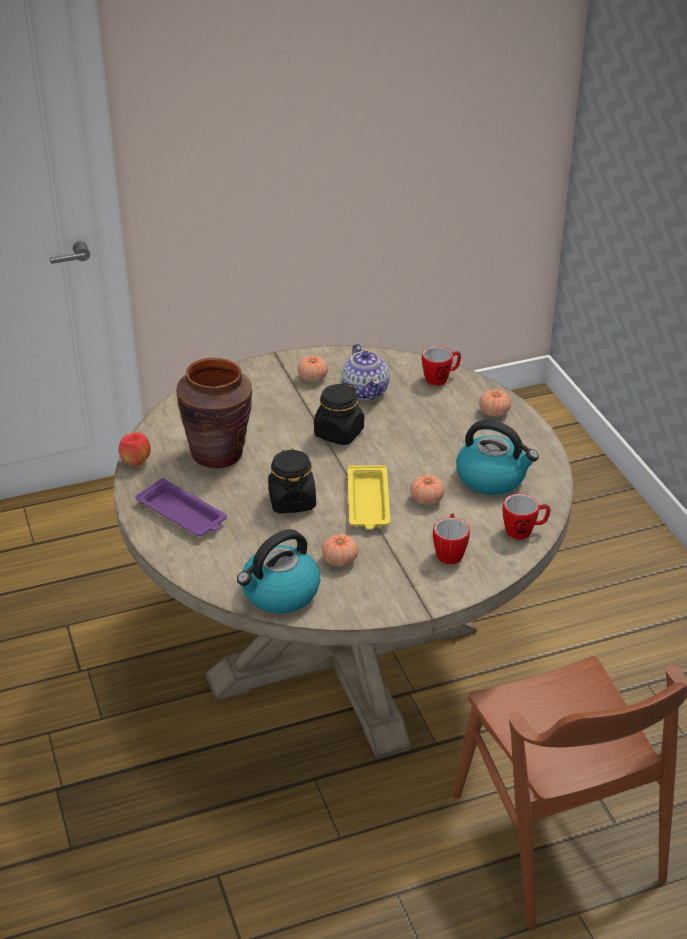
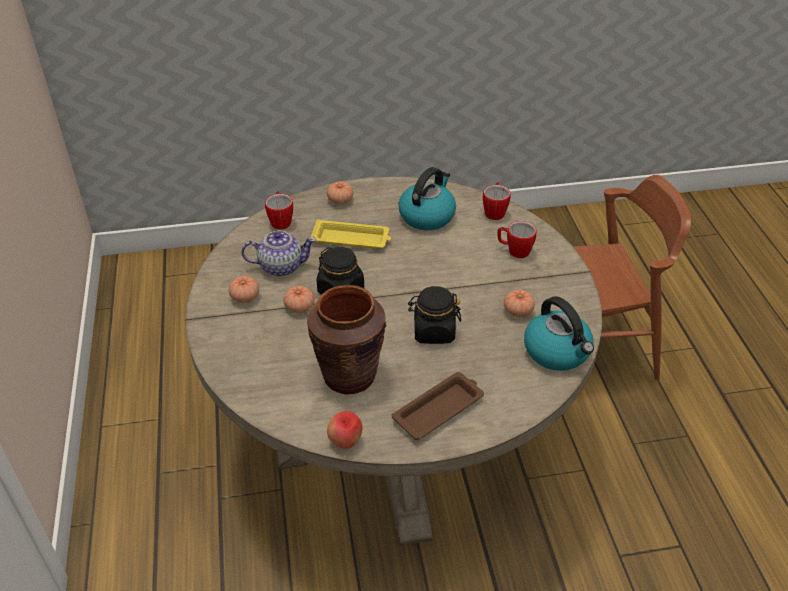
camera: 80 degrees left, 5 degrees up
(183, 514) = (439, 409): purple tray -> brown tray
(368, 503) = (445, 285): yellow tray -> yellow tray (352, 239)
(427, 499) = (447, 253): tomato -> tomato (299, 307)

